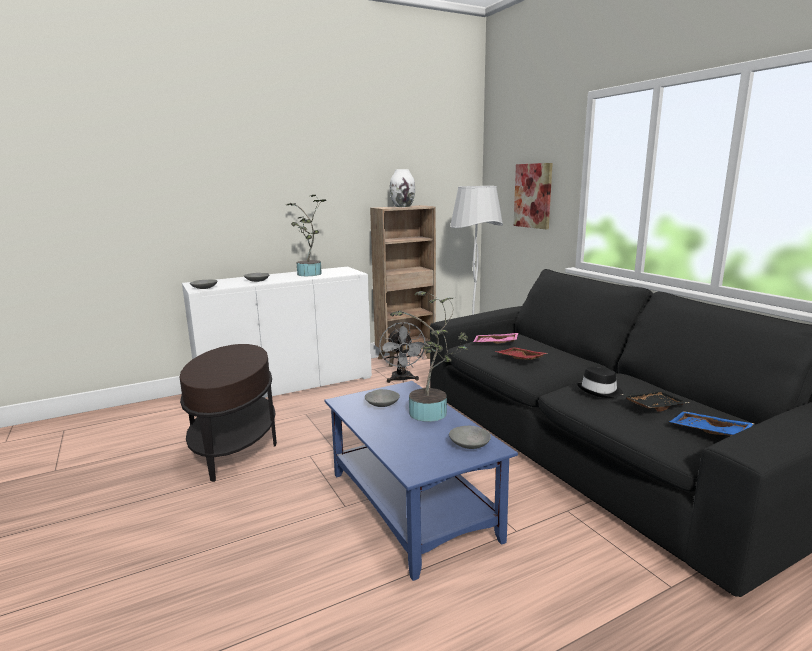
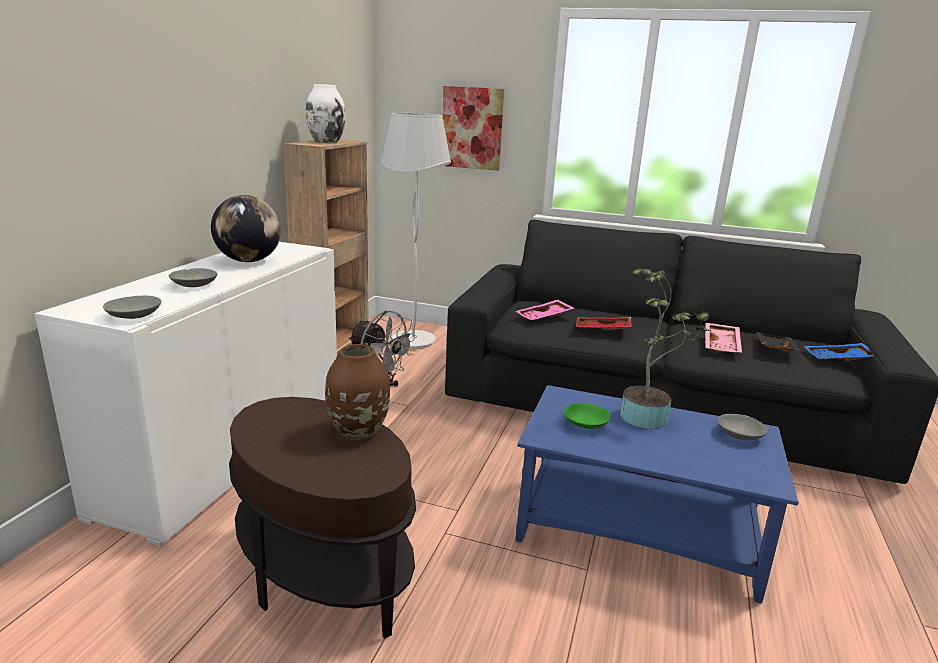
camera: 45 degrees left, 5 degrees up
(247, 365) = (359, 431): none -> brown vase
(309, 274) = (249, 261): potted plant -> globe
(382, 404) = (585, 423): grey bowl -> green bowl
(600, 391) = (722, 345): black hat -> pink tray

